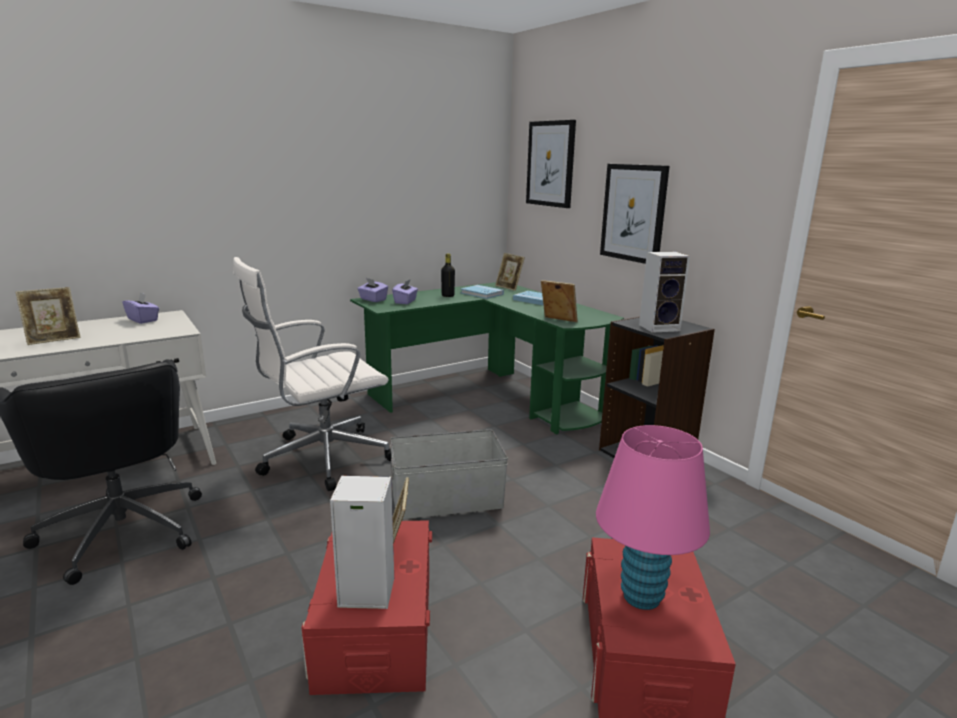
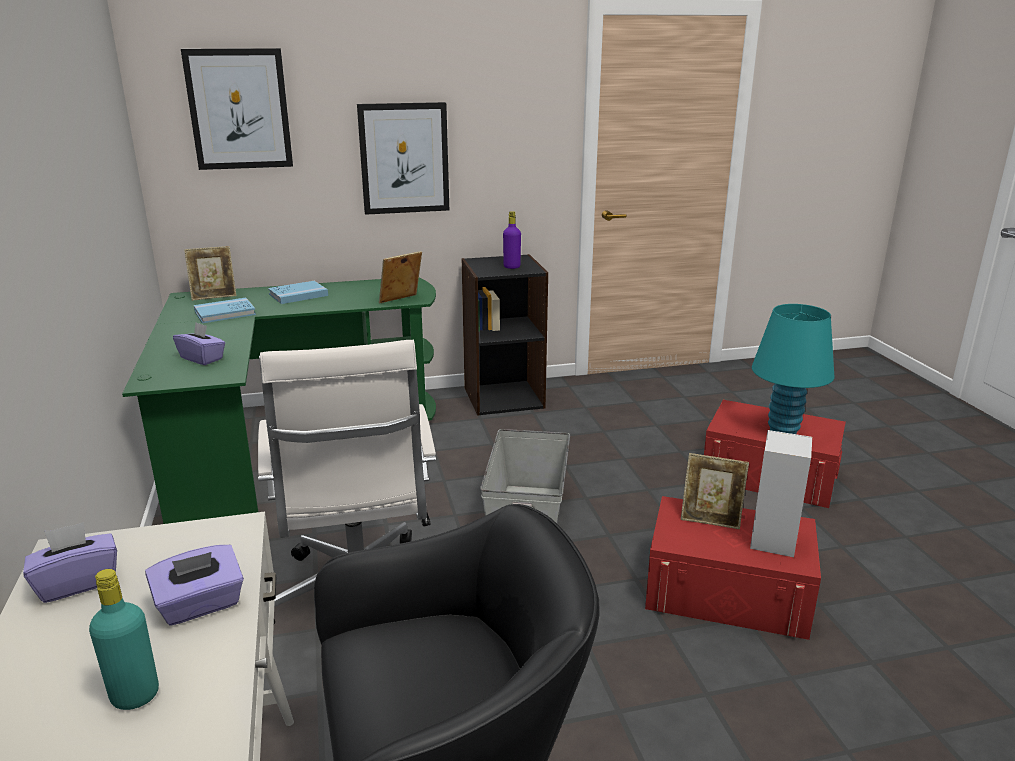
camera: 70 degrees left, 5 degrees up
(54, 339) = (135, 696): picture frame -> turquoise bottle
(372, 299) = (159, 377): purple tissue box -> purple tissue box (200, 605)
(448, 296) = (207, 331): black bottle -> none
(641, 597) = (783, 431): pink table lamp -> turquoise table lamp
(660, 327) = (512, 267): speaker -> purple bottle

